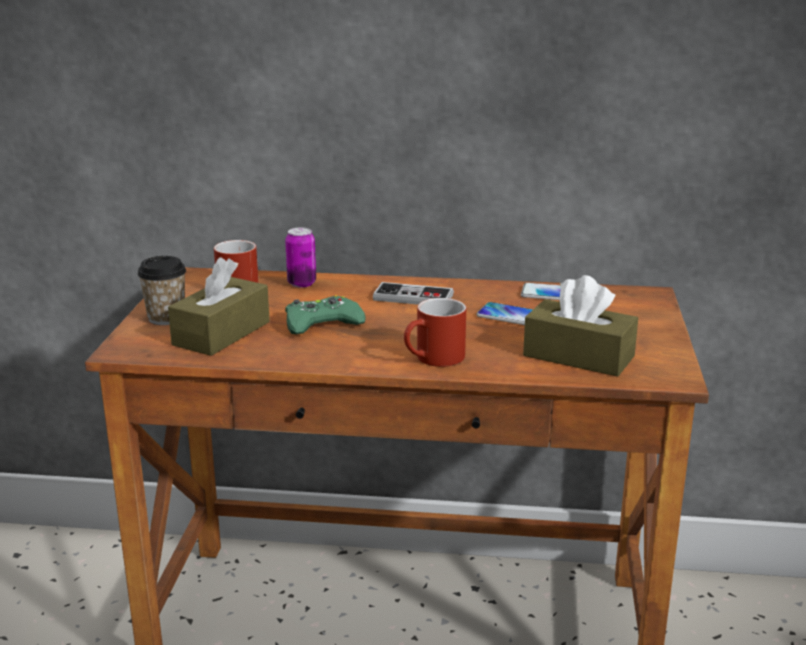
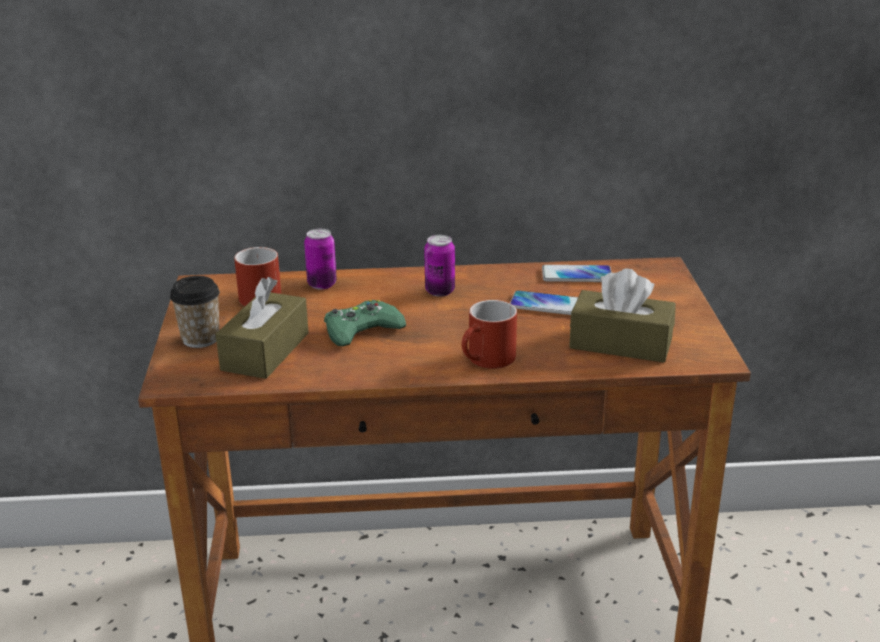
camera: 10 degrees left, 5 degrees up
(413, 297) = (440, 291): game controller -> can

